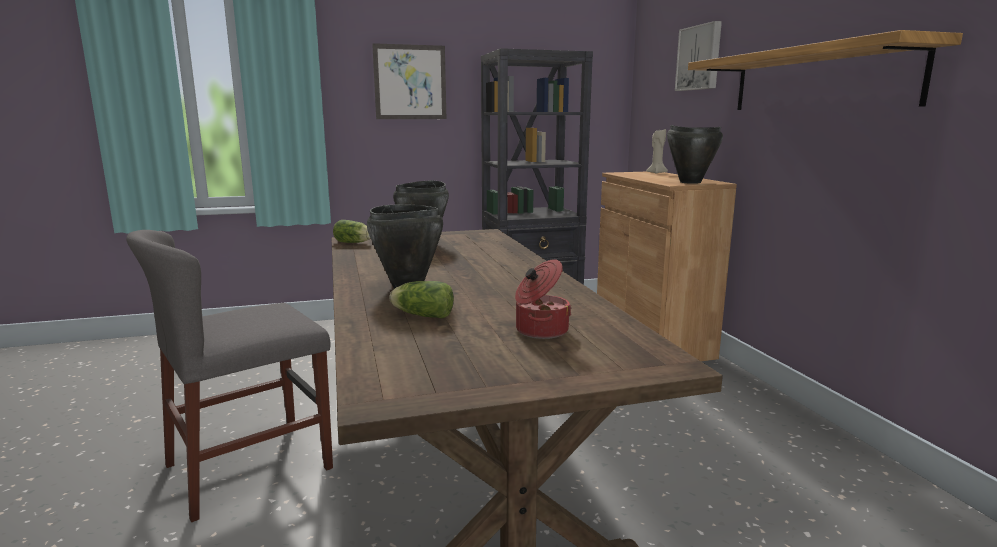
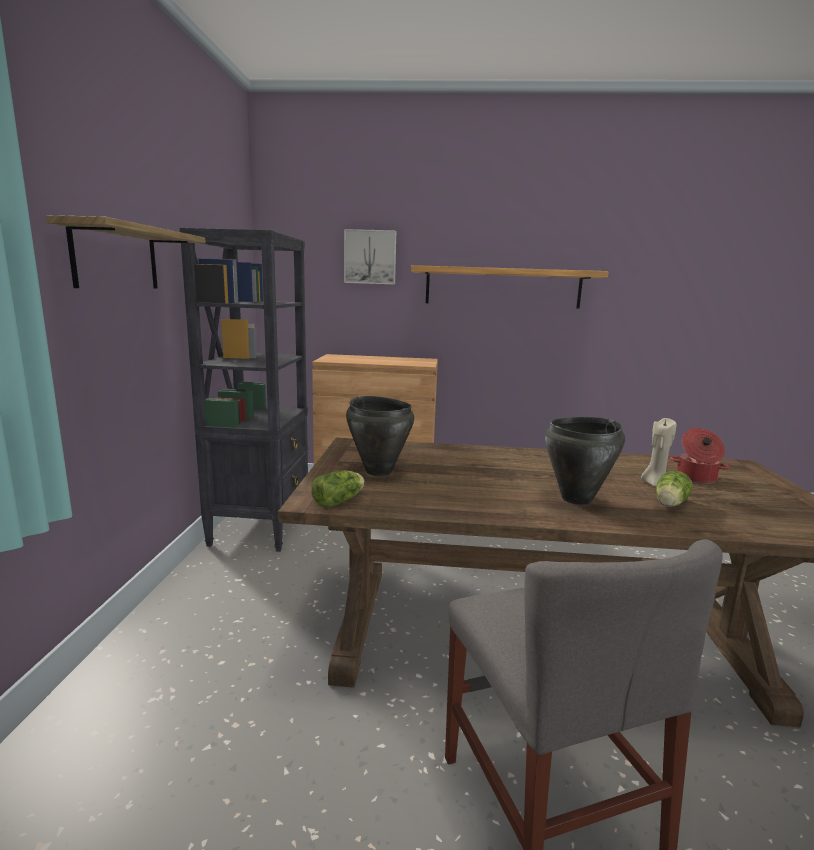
camera: 70 degrees left, 0 degrees up
(410, 82) = (116, 258): picture -> shelf
(656, 173) = (343, 356): beige candle -> beige candle (654, 483)
(690, 182) = (420, 361): black cooking pot -> none

